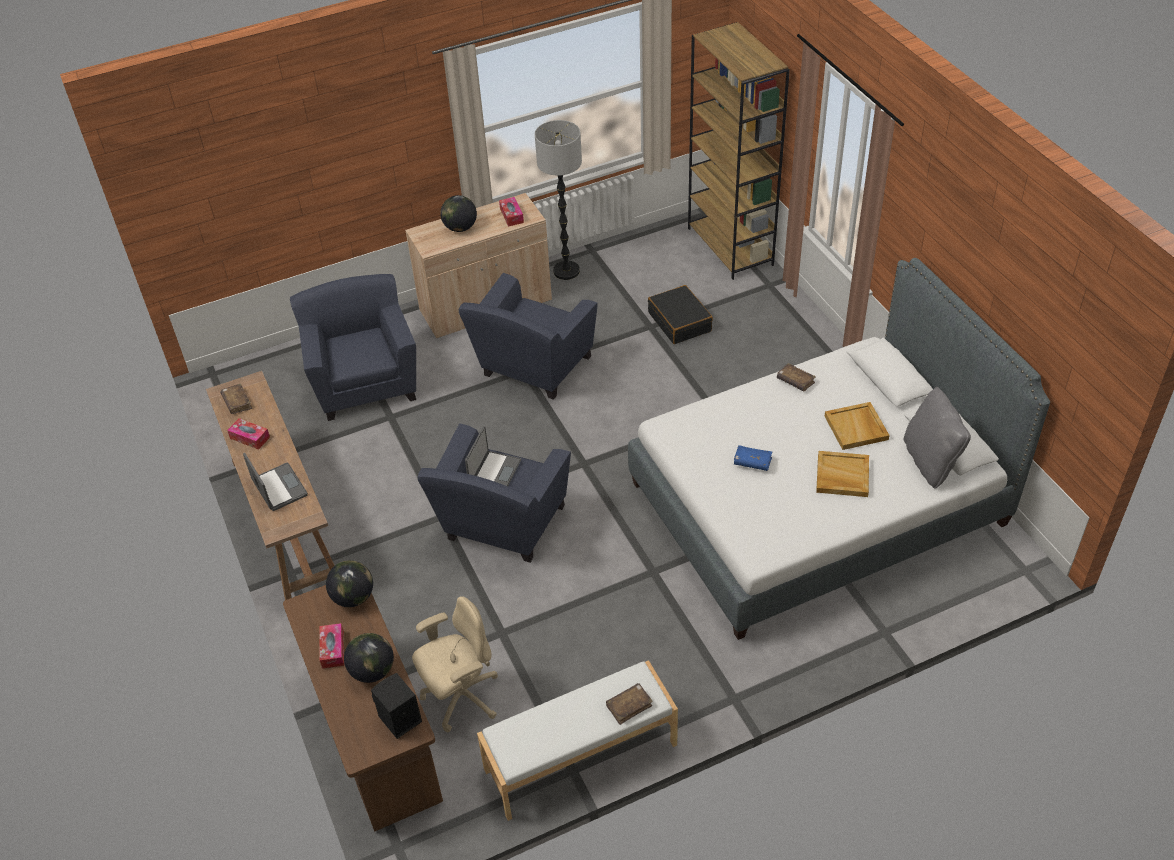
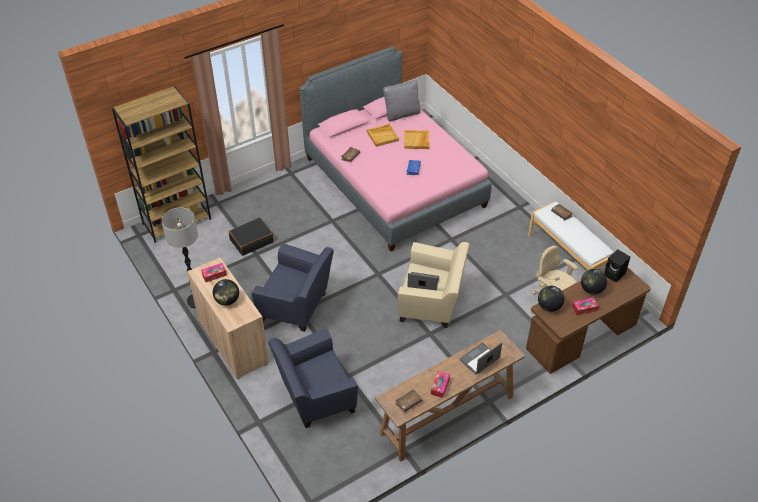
camera: 100 degrees left, 0 degrees up
(502, 526) = (432, 304): blue armchair -> beige armchair
(817, 502) = (393, 182): white bed -> pink bed

